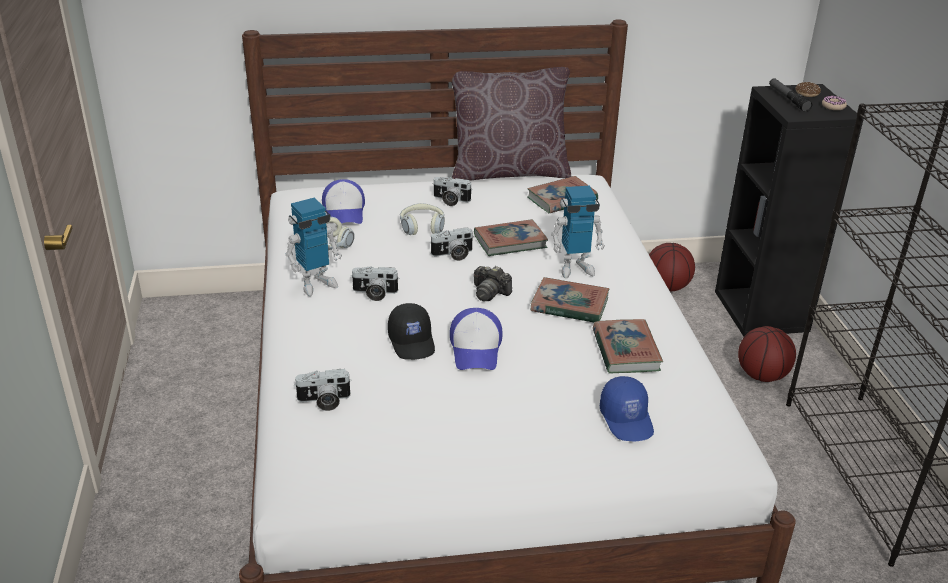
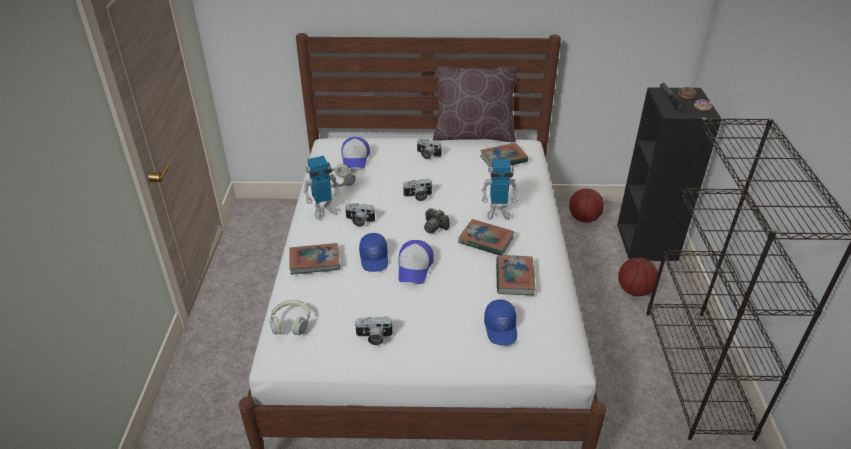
camera: 10 degrees right, 5 degrees up
(324, 401) = (308, 295): camera -> camera (374, 337)
(412, 342) = (375, 258): black cap -> blue cap
(422, 226) = (403, 173): headphones -> headphones (291, 322)
(510, 242) = (459, 189): book -> book (314, 261)

